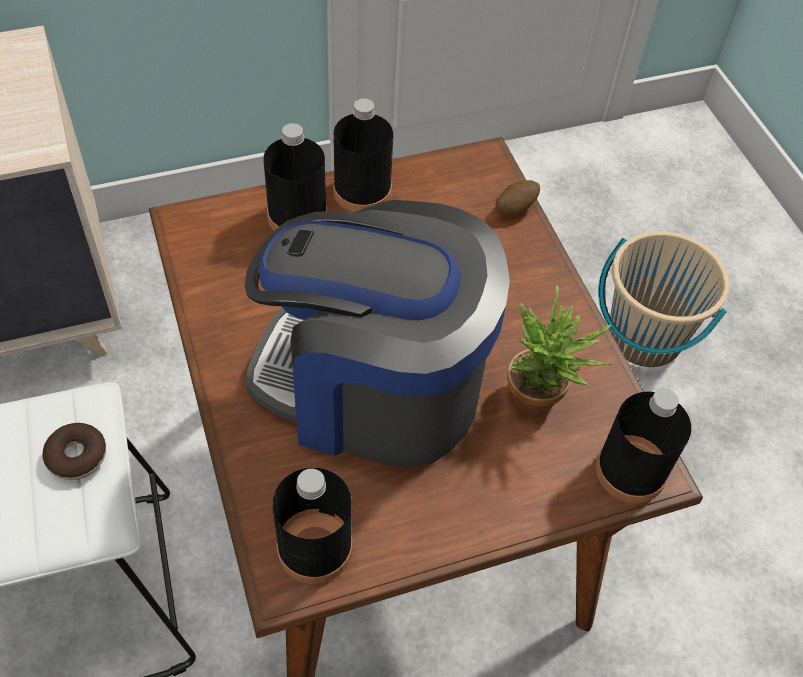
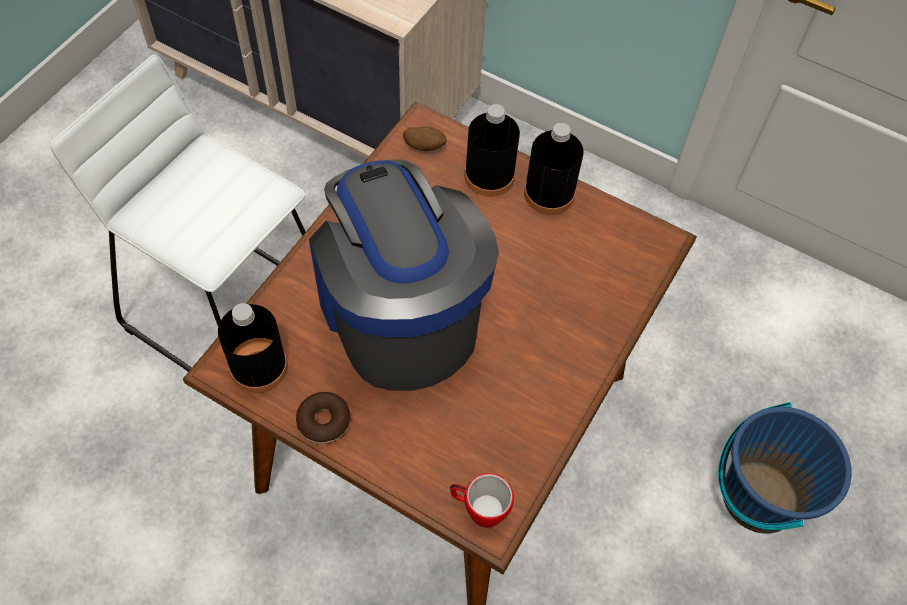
camera: 50 degrees right, 5 degrees up
(77, 456) = (236, 214): donut -> donut (324, 421)
(514, 208) = (635, 289): potato -> potato (424, 147)
(541, 401) = (483, 417): potted plant -> none
(630, 471) = (479, 509): black bottle -> mug
(643, 338) = (758, 497): beige bucket -> blue bucket

